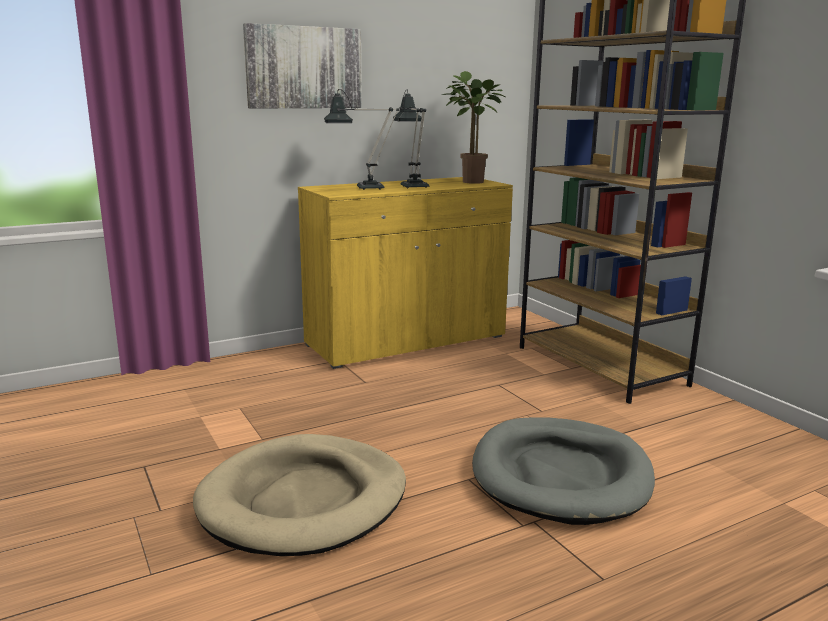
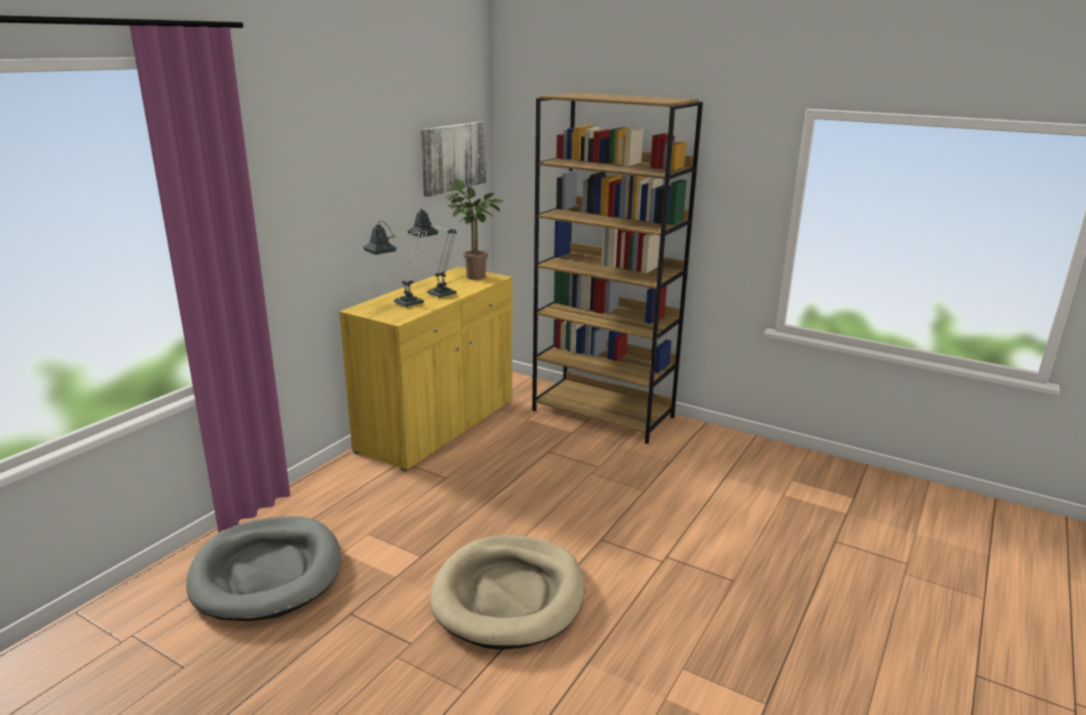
camera: 30 degrees left, 5 degrees up
(304, 67) = (334, 199): picture -> picture (453, 157)
(561, 475) = (653, 516): grey dog bed -> grey dog bed (267, 572)

